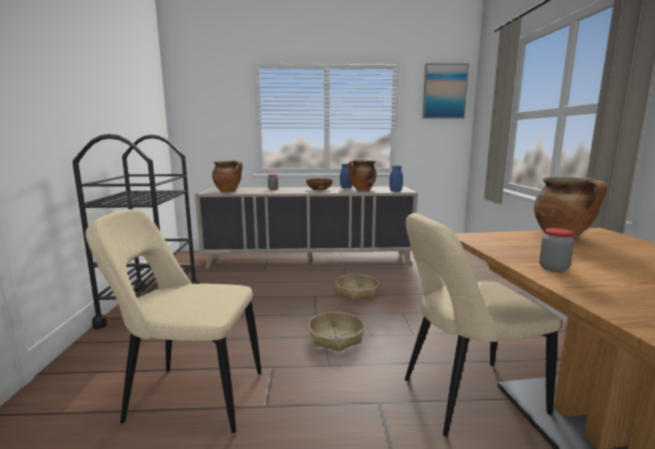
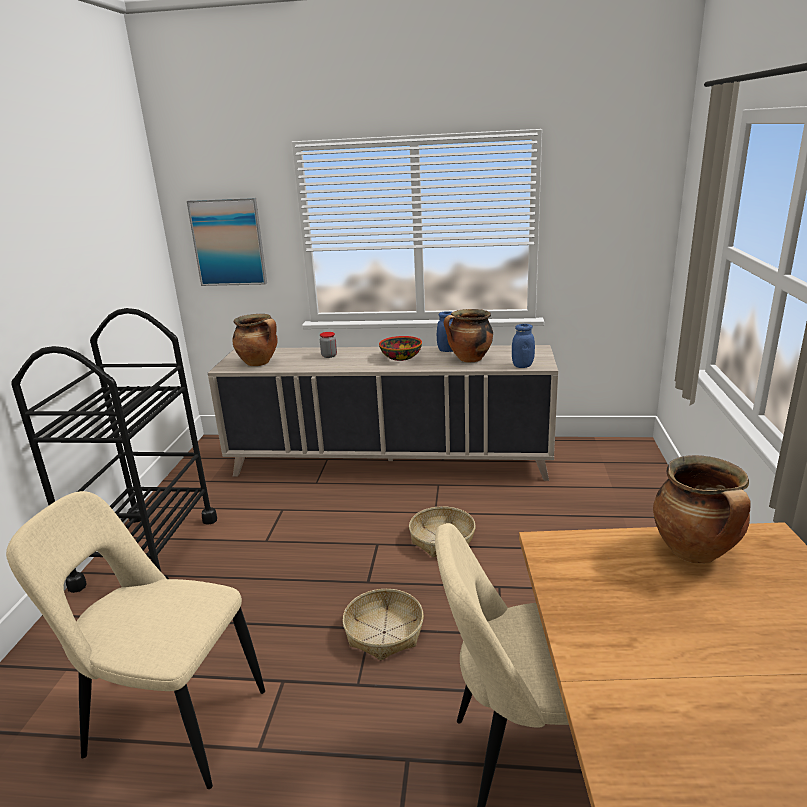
camera: 10 degrees right, 10 degrees up
(444, 91) = (626, 176): picture -> picture (228, 242)
(553, 268) = (612, 653): jar -> none

